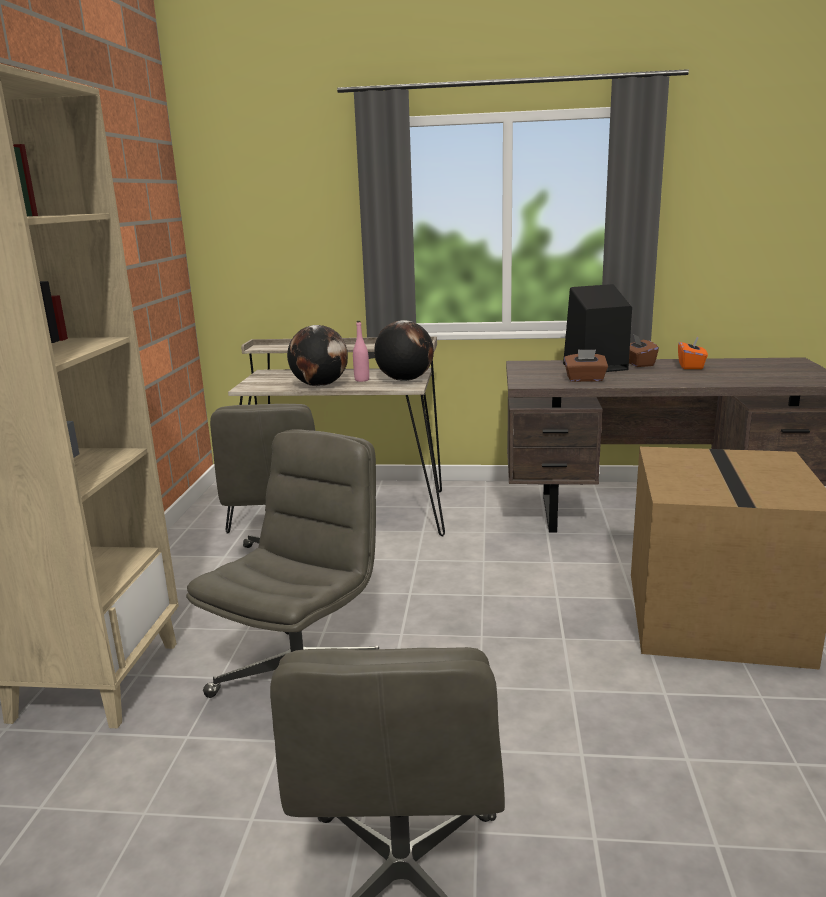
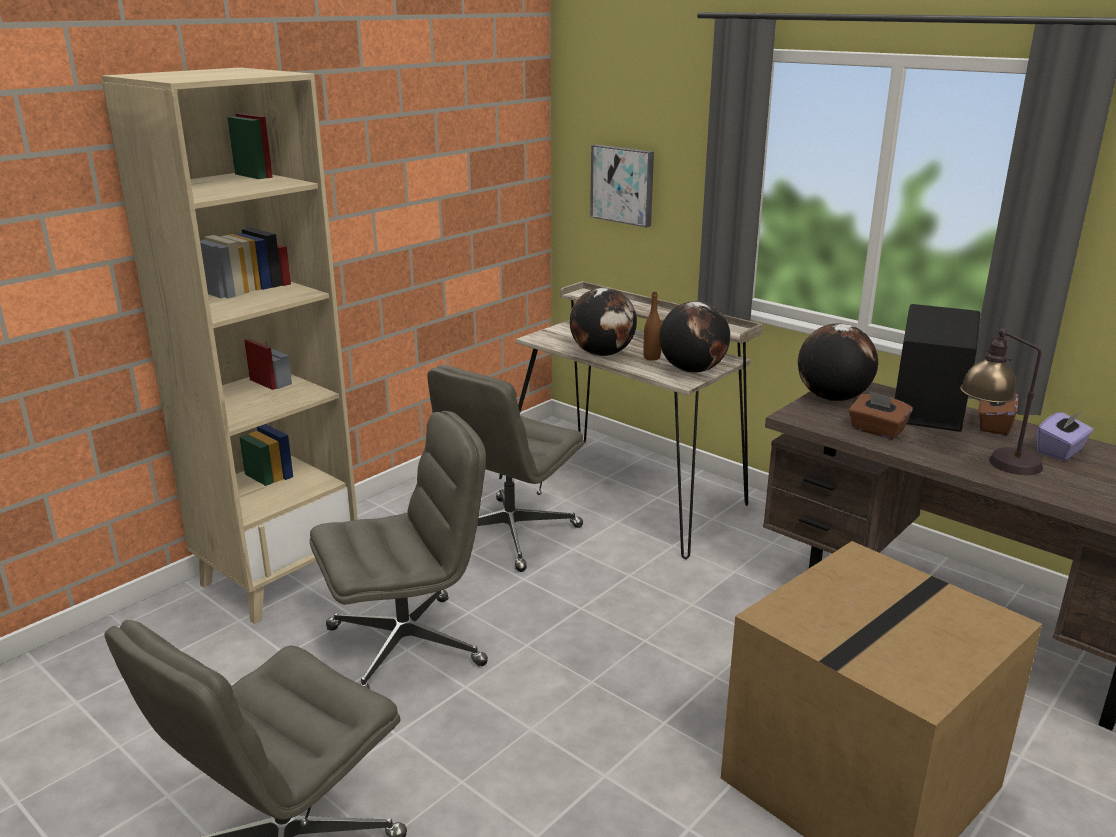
camera: 35 degrees right, 5 degrees up
(269, 249) = (623, 184): none -> picture
(362, 380) = (651, 358): pink bottle -> brown bottle
(528, 371) = (832, 398): none -> globe
(672, 377) = (994, 462): none -> table lamp
(691, 366) = (1060, 451): orange tissue box -> purple tissue box

